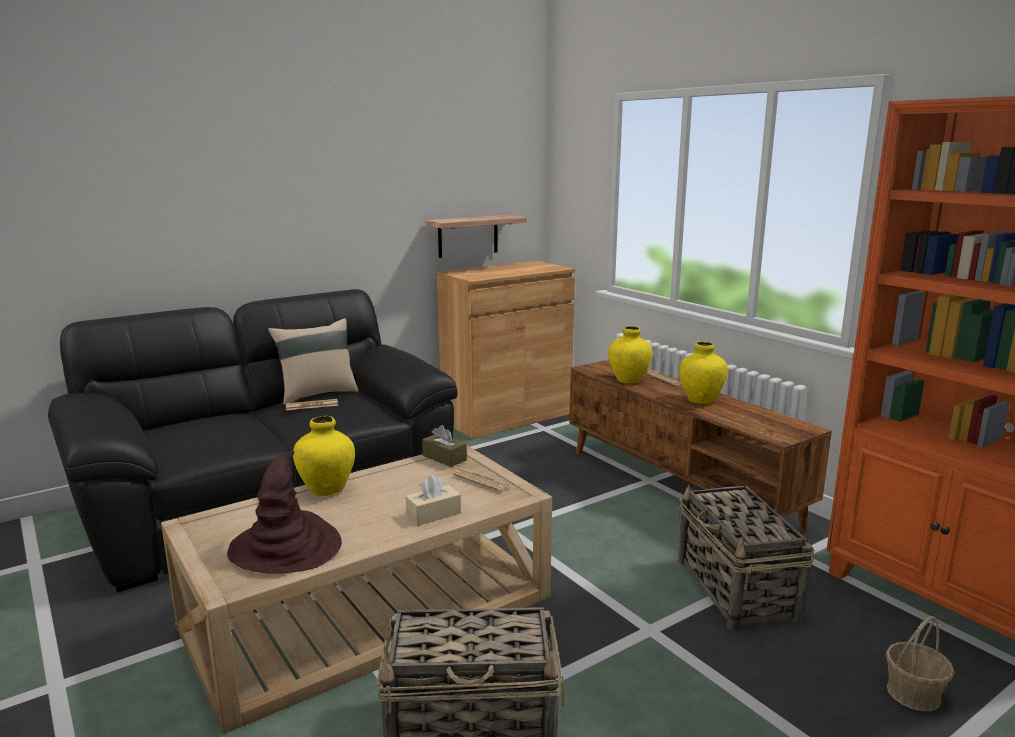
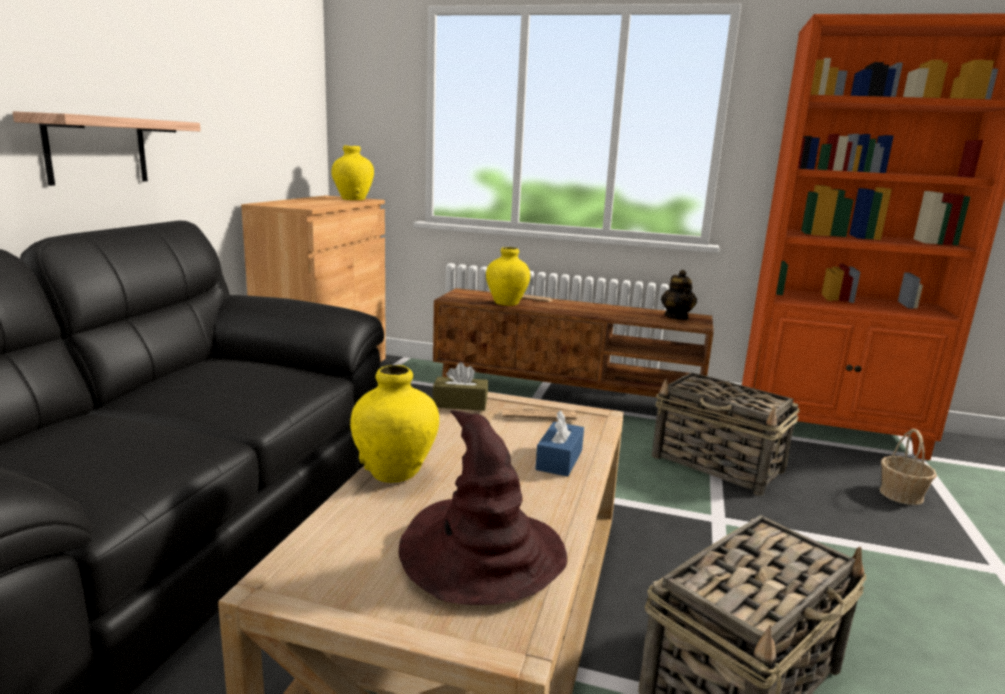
camera: 40 degrees left, 0 degrees up
(312, 405) = (207, 381): newspaper -> none
(317, 394) = (181, 369): beige pillow -> none
(433, 514) = (559, 460): beige tissue box -> blue tissue box
(468, 236) = (266, 161): shelf -> shelf (97, 150)
(701, 400) = (591, 309): yellow vase -> yellow vase (353, 199)
(780, 424) = (677, 317): none -> teapot

